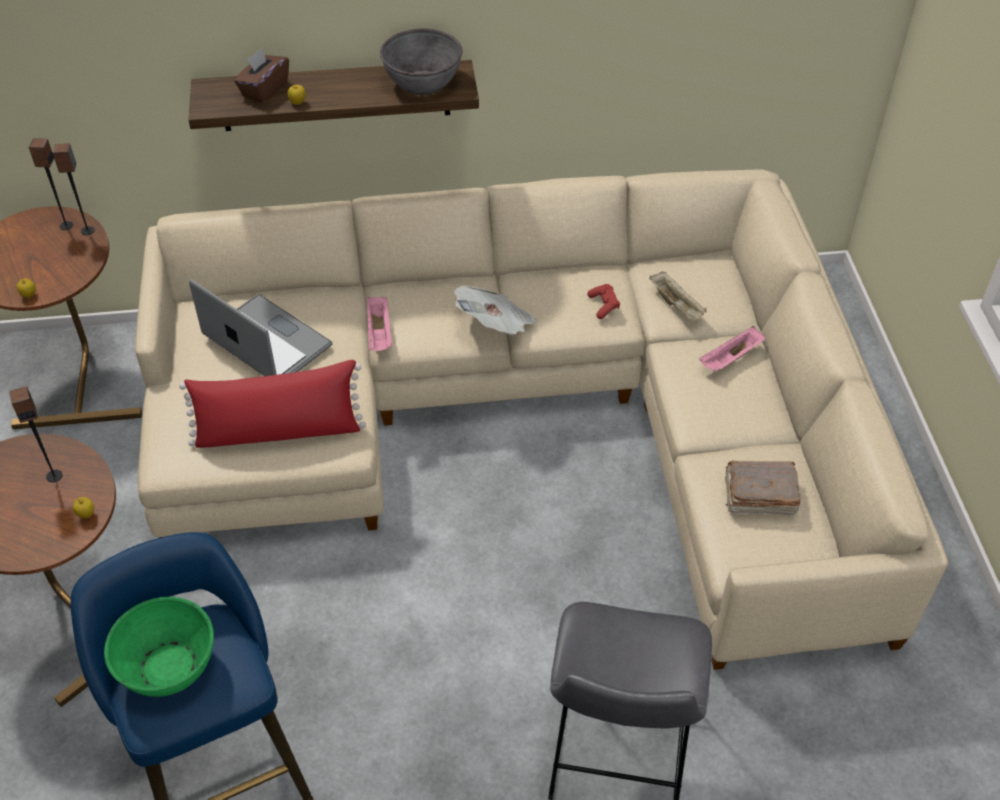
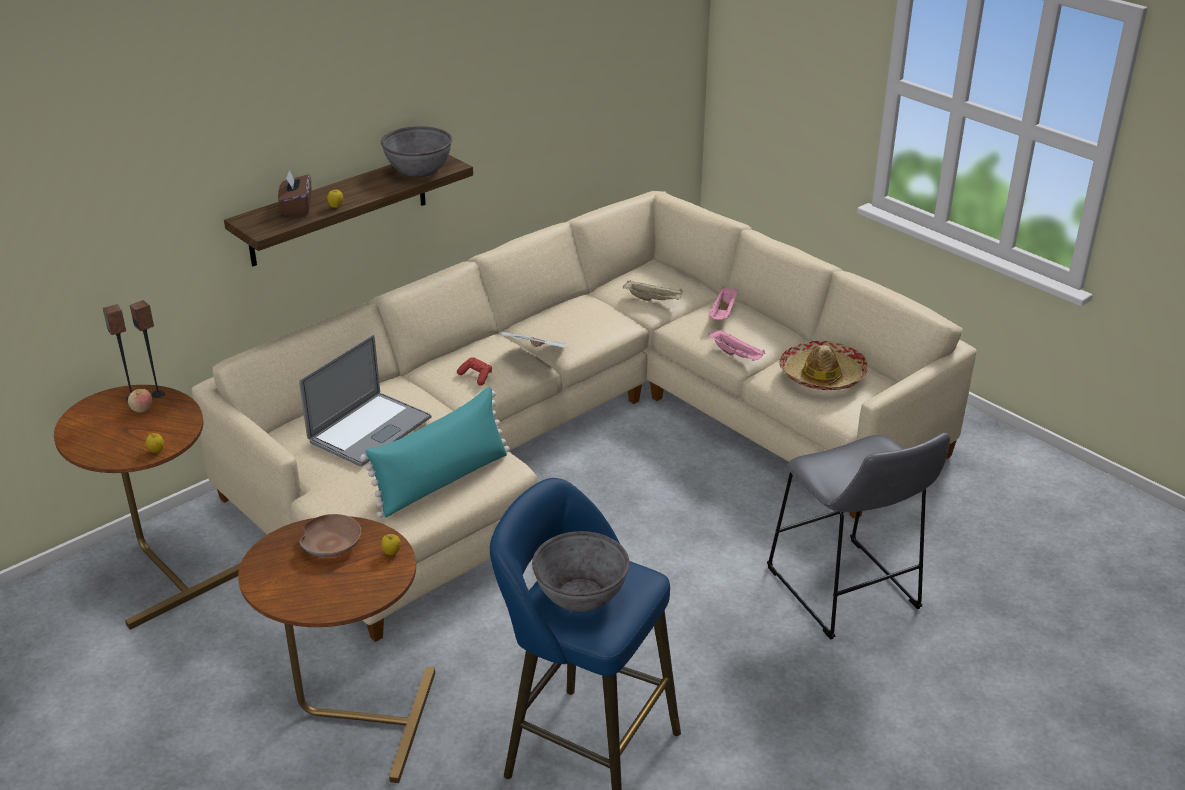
camera: 35 degrees left, 15 degrees down
(54, 475) = (332, 544): speaker -> brown bowl
(61, 242) = (141, 409): none -> apple
(169, 666) = (580, 594): green bowl -> grey bowl
(267, 341) = (370, 429): laptop -> laptop turned 120 degrees clockwise
(279, 431) = (442, 481): red pillow -> turquoise pillow
(379, 333) = (454, 393): pink tray -> pink tray (736, 355)
(603, 305) = (604, 317): red game controller -> red game controller (476, 376)
(758, 496) = (822, 375): brown book -> hat

